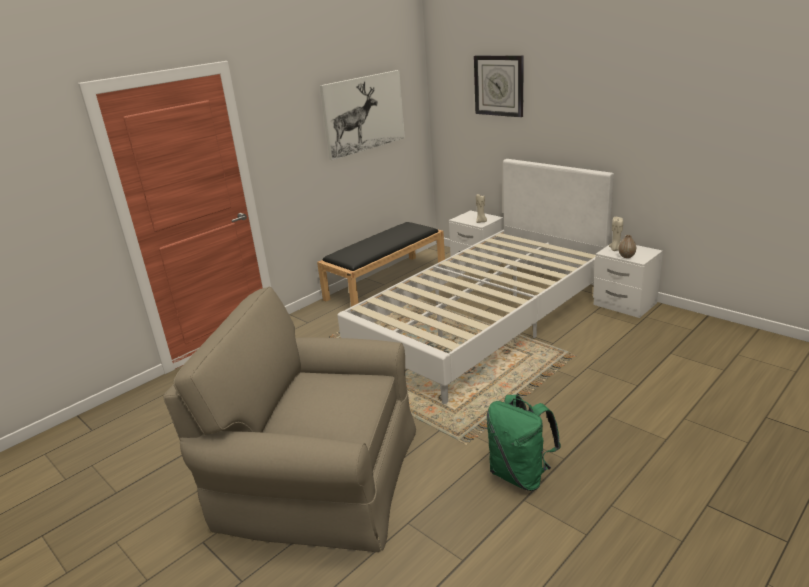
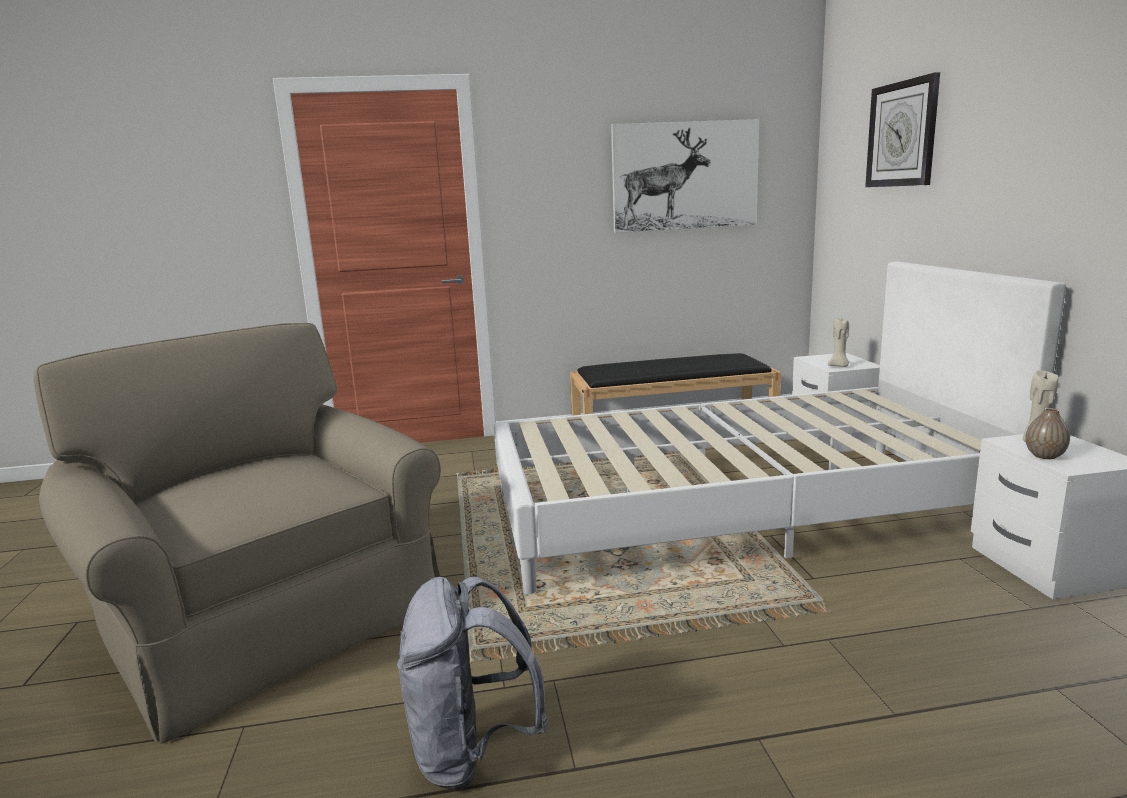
camera: 35 degrees right, 10 degrees down
(520, 475) = (472, 752): green backpack -> grey backpack

